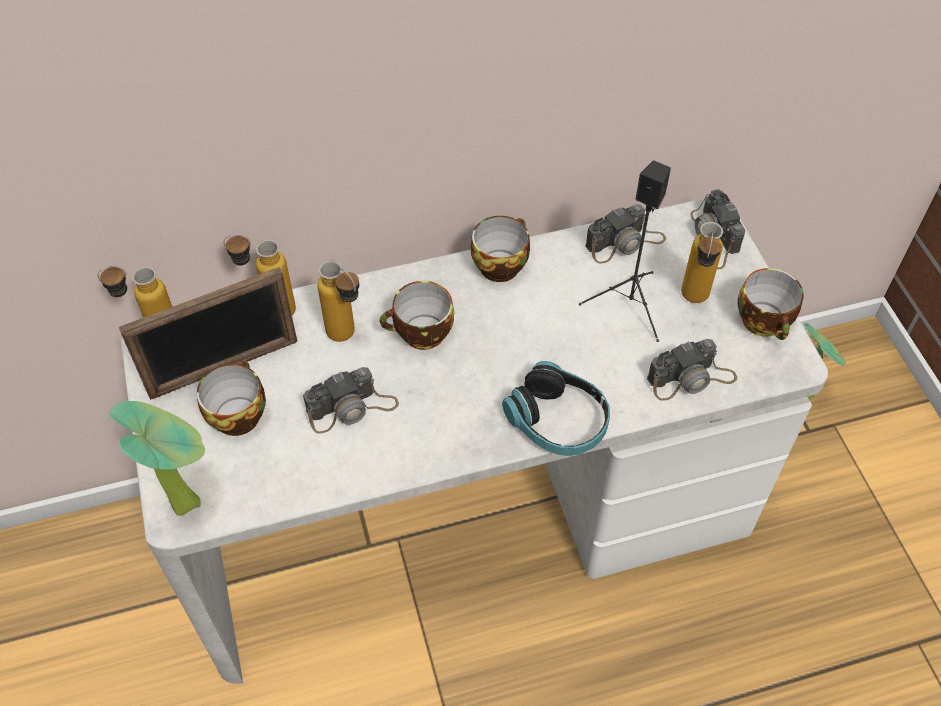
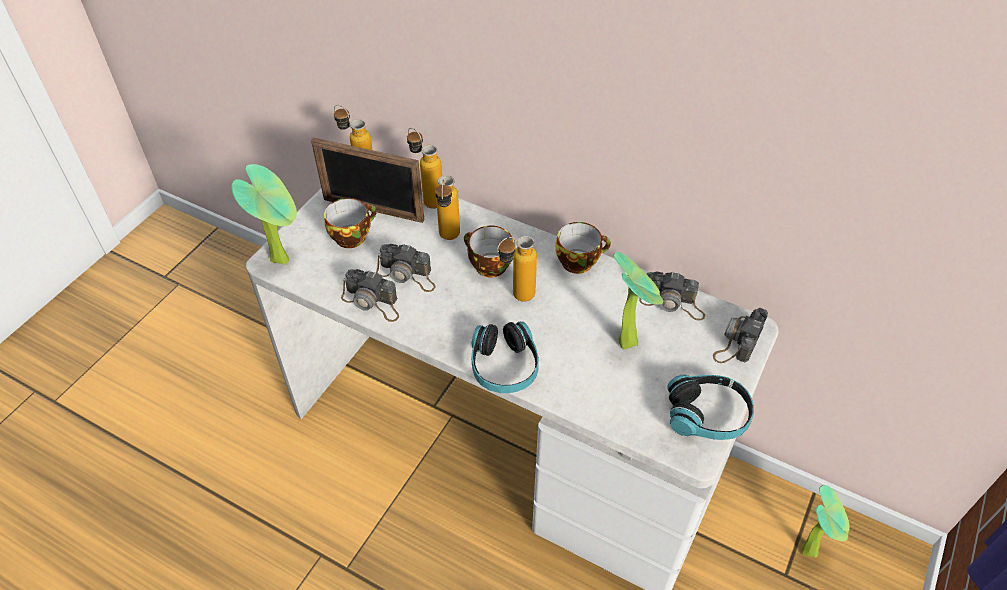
camera: 45 degrees right, 5 degrees down
(630, 306) = (629, 340): black speaker -> potted plant
(691, 378) = (614, 407): camera -> camera (372, 302)
(693, 302) = (672, 367): bottle -> bottle (515, 298)
(765, 322) = (707, 415): cup -> headphones

